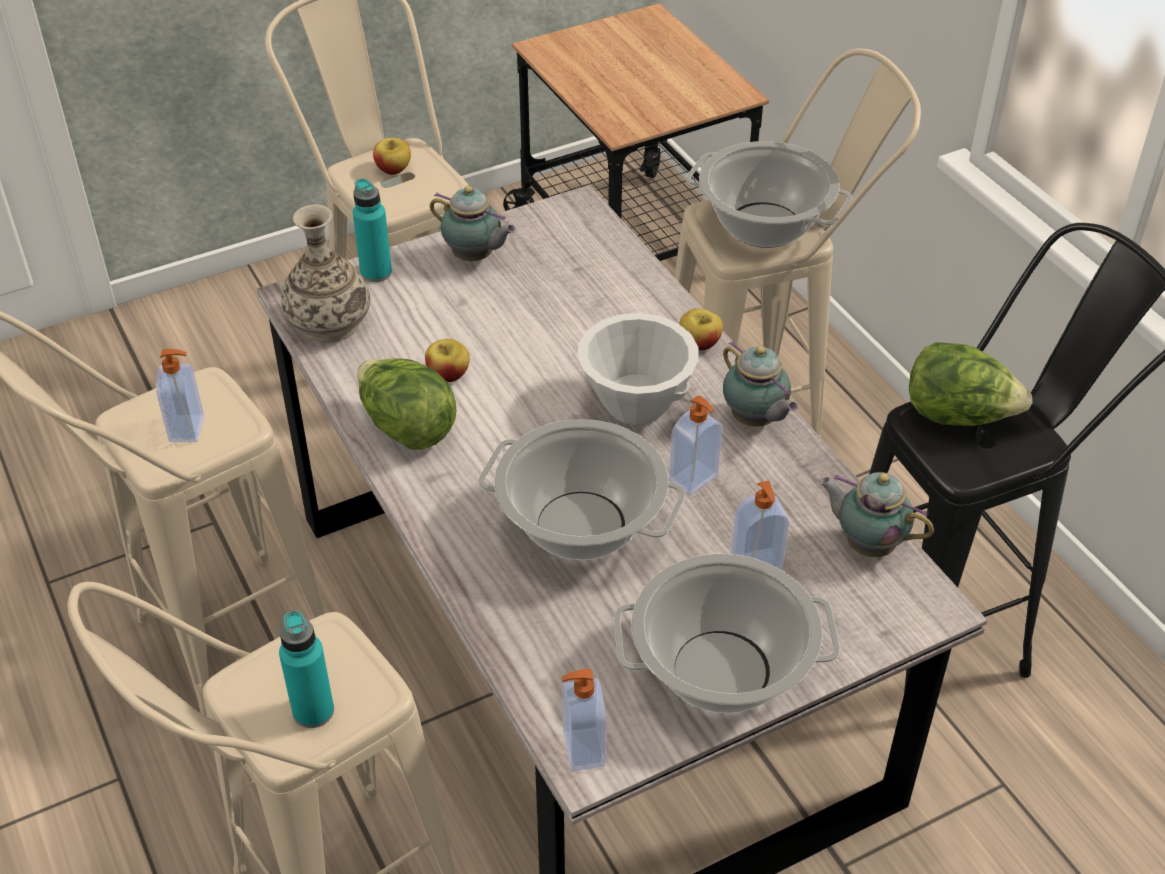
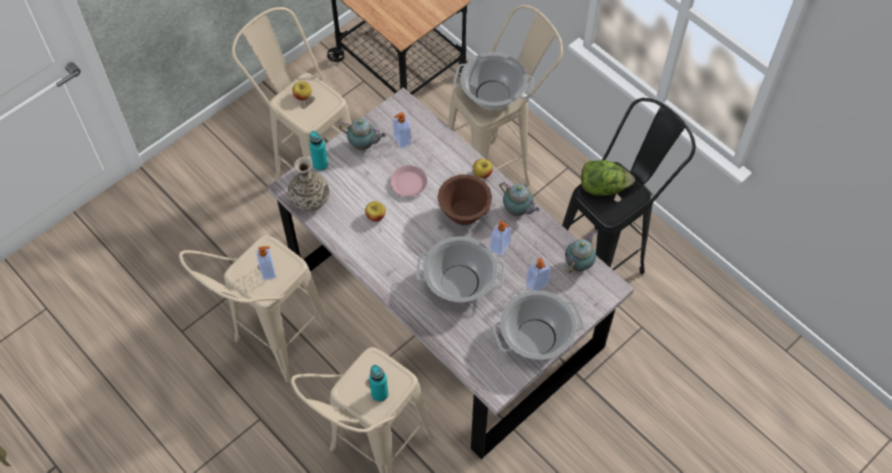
camera: 15 degrees left, 15 degrees up
(406, 428) = (367, 249): lettuce -> none
(539, 332) = (409, 183): none -> pink plate
(582, 750) = (492, 385): soap dispenser -> soap dispenser (402, 141)
(636, 405) = (464, 214): white bowl -> brown bowl
(867, 544) = (579, 263): teapot -> teapot turned 105 degrees clockwise

